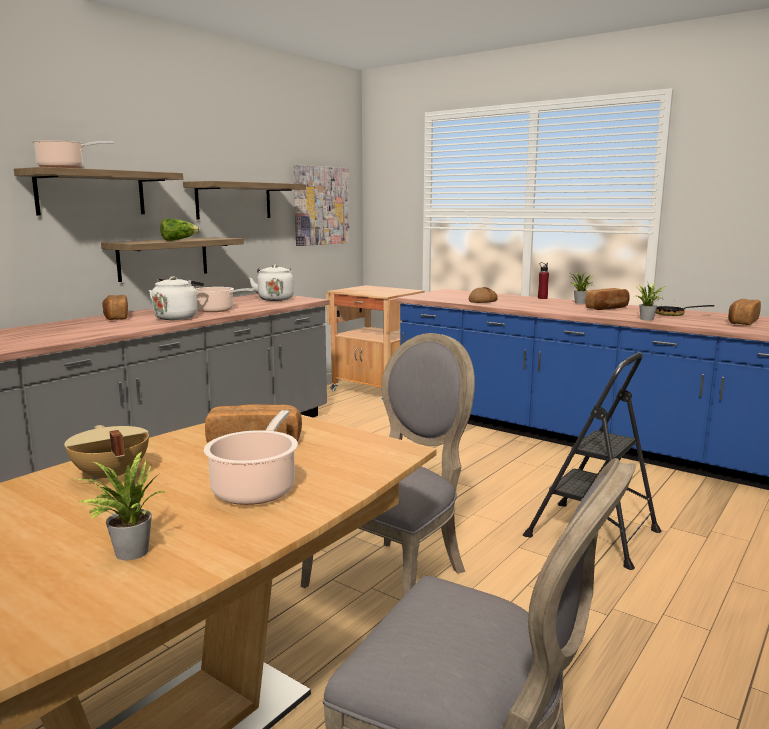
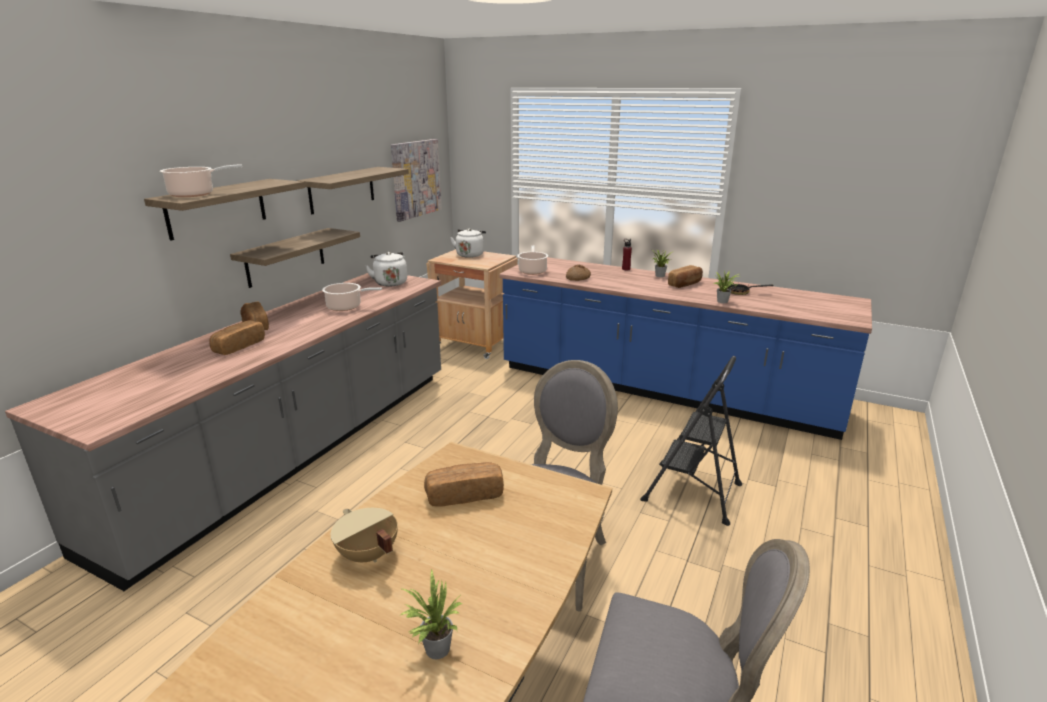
camera: 10 degrees left, 10 degrees up
(177, 317) = (315, 322): white kettle -> white kettle (470, 254)
(178, 240) = (303, 244): lettuce -> none
(256, 488) = (495, 557): cooking pot -> cooking pot (532, 271)
(742, 322) = (796, 302): bread -> bread (238, 346)

